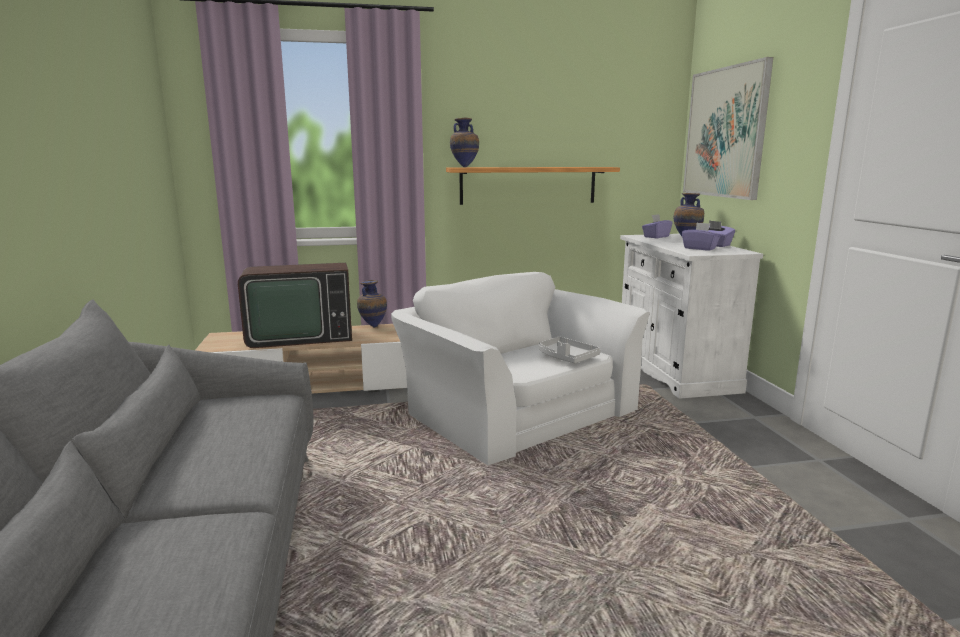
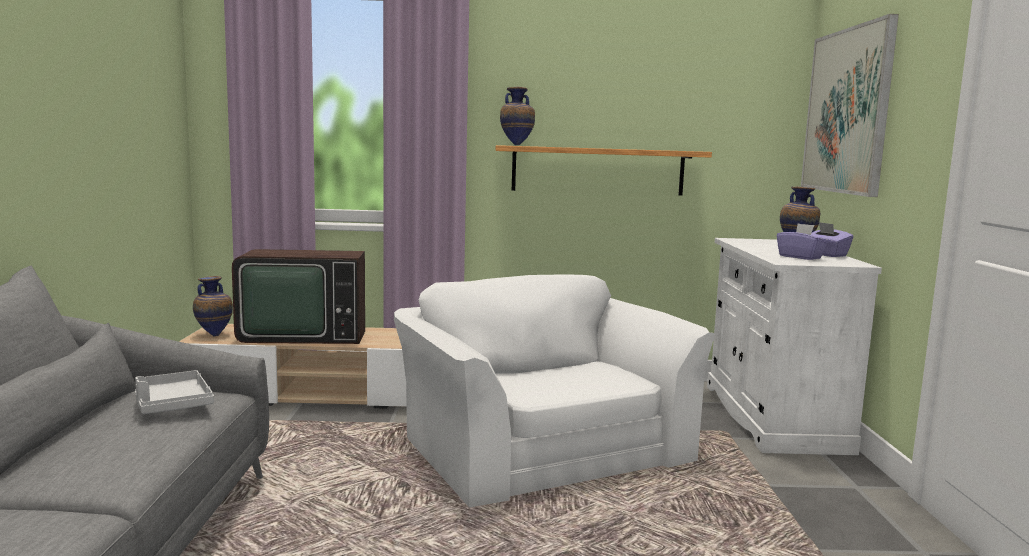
camera: 10 degrees right, 5 degrees down
(372, 326) = (393, 330): vase -> vase (214, 335)
(566, 358) = (599, 383): grey tray -> grey tray (172, 404)
(656, 237) = (759, 242): purple tissue box -> none

